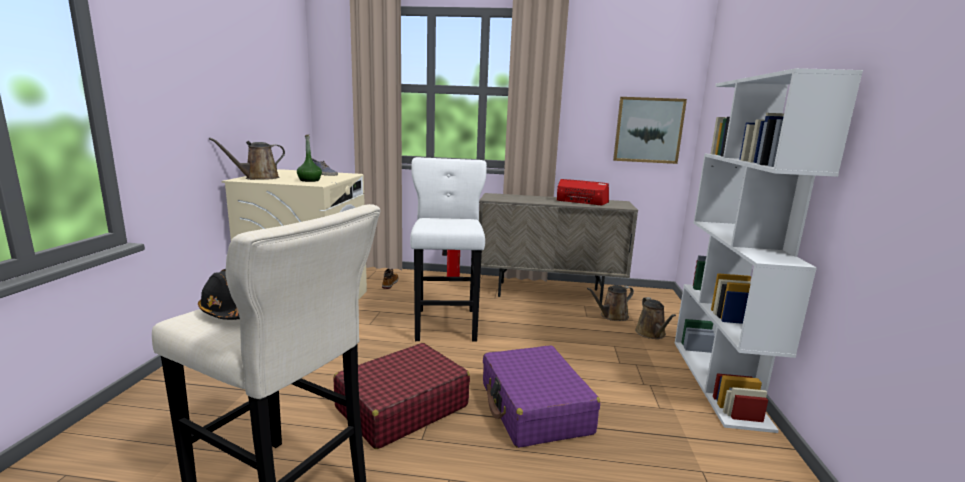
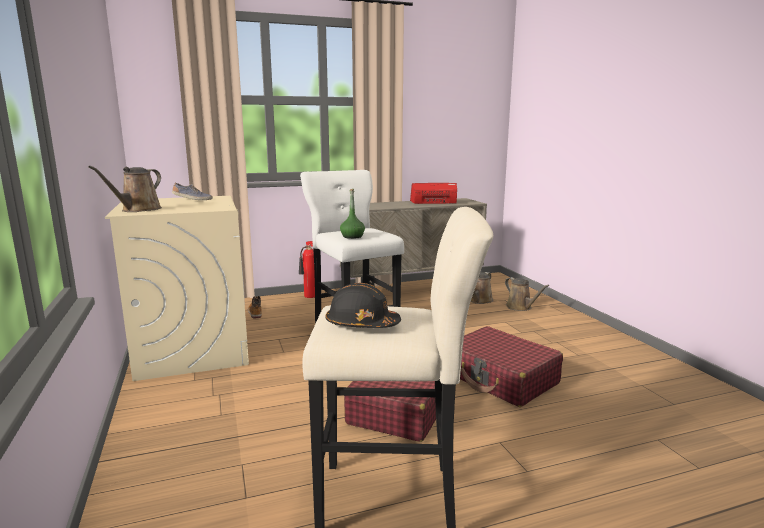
camera: 25 degrees left, 0 degrees up
(309, 180) = (202, 206): green bottle -> green bottle (352, 236)
(534, 408) = (501, 378): purple suitcase -> red suitcase
(648, 130) = (471, 133): picture -> none
(719, 381) = (594, 328): white bookcase -> none

